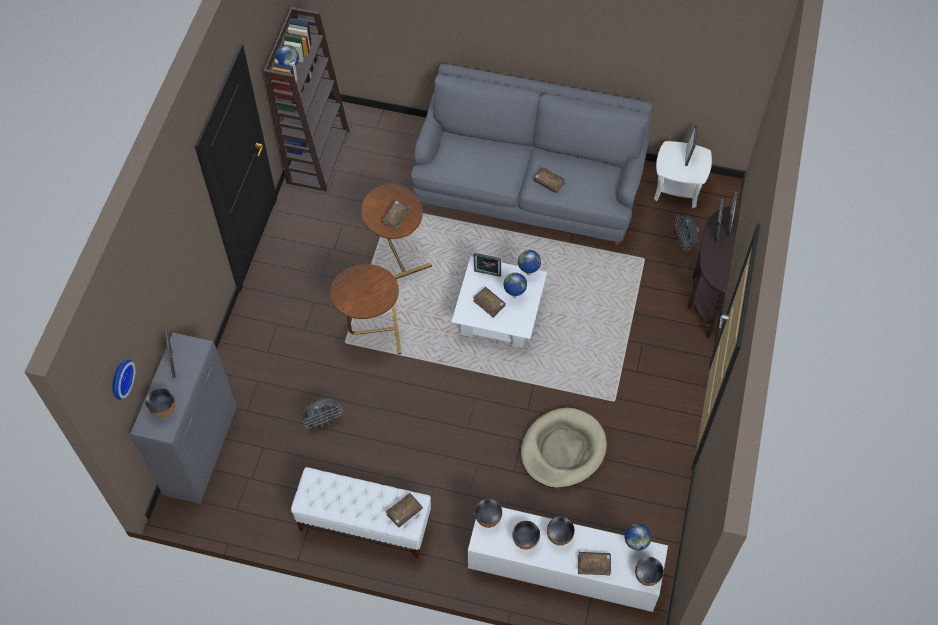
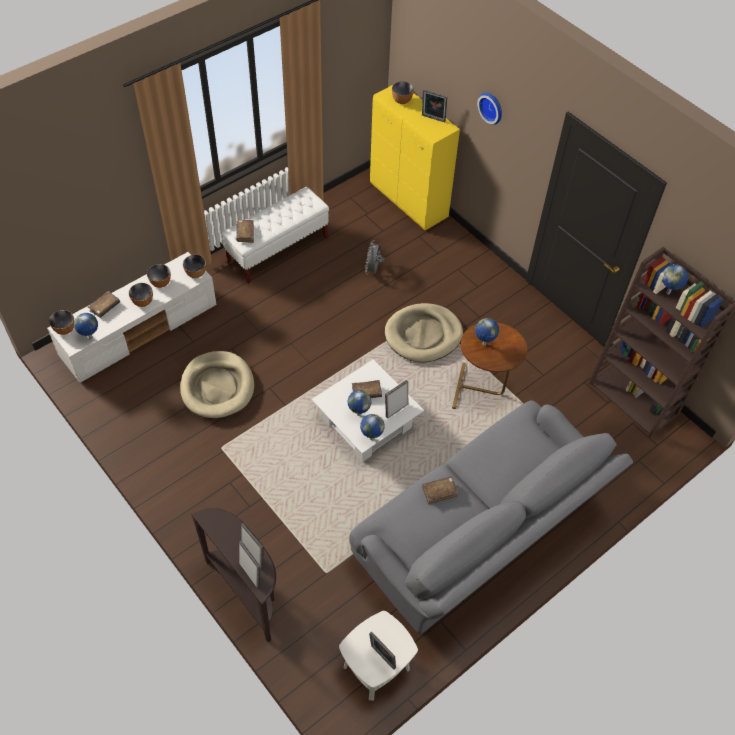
camera: 125 degrees right, 5 degrees down
(120, 378) = (418, 46): wall clock -> wall clock (492, 107)
(201, 451) = (409, 201): grey cabinet -> yellow cabinet
(371, 332) = (423, 335): brown side table -> beige dog bed
(396, 217) = (484, 344): brown book -> globe
(685, 242) = (313, 623): grey fan -> none

